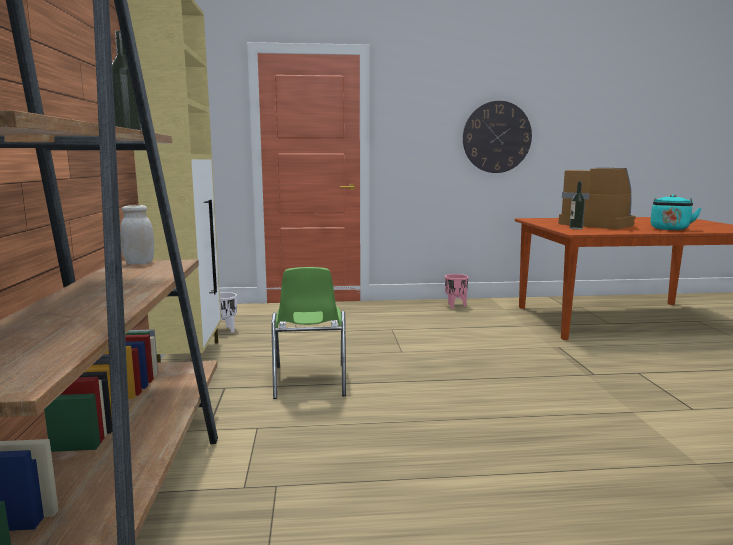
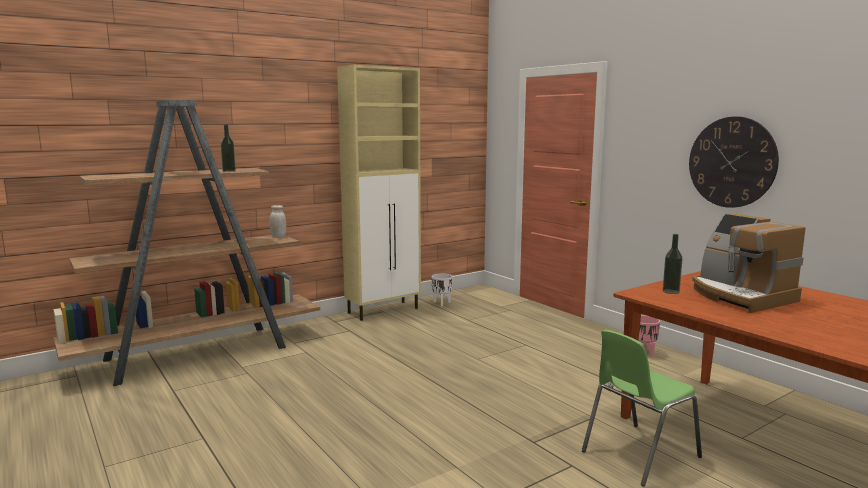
camera: 60 degrees right, 0 degrees up
(309, 381) = (383, 346): green chair -> green chair (638, 454)
(597, 224) = (740, 296): coffee machine -> coffee machine turned 135 degrees clockwise
(670, 229) = (778, 326): turquoise kettle -> none

